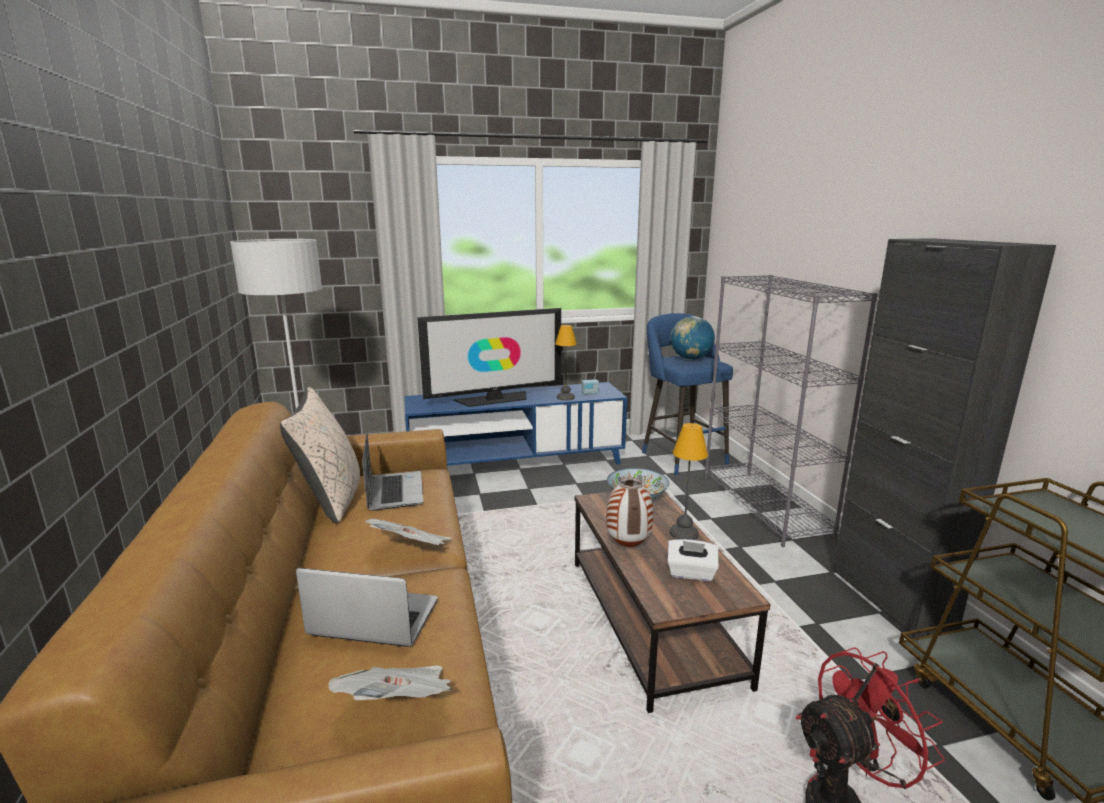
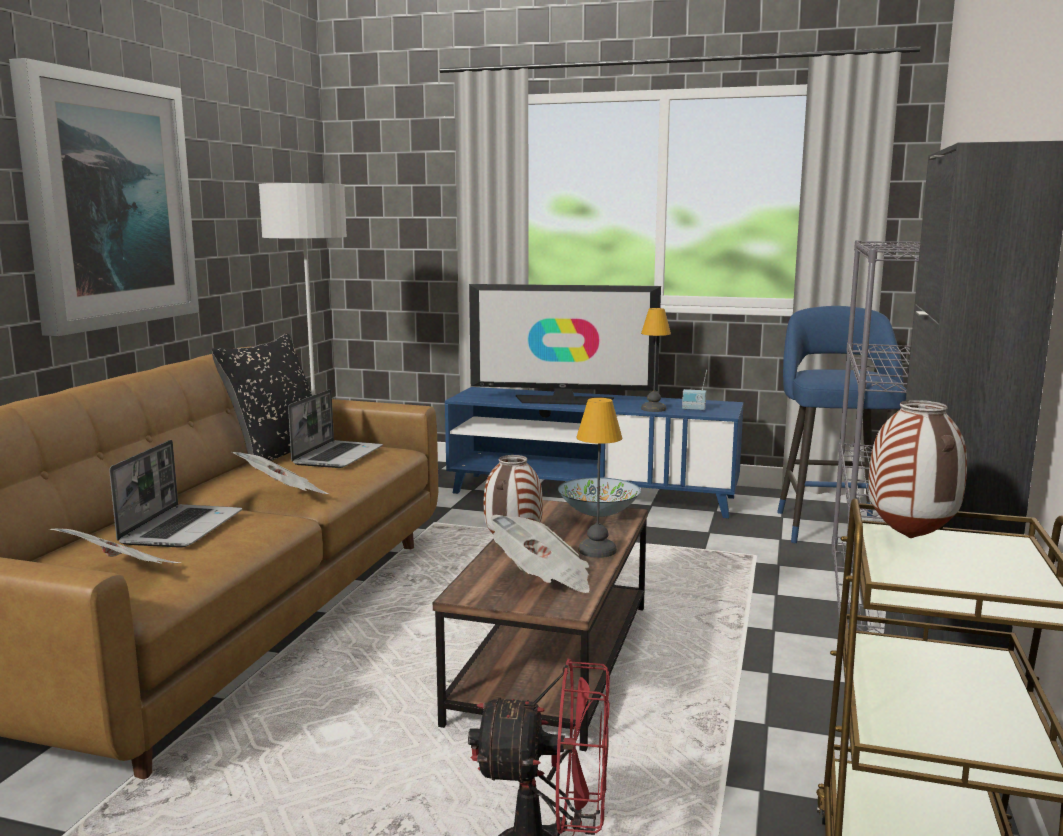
camera: 30 degrees right, 5 degrees down
(118, 279) = (109, 202): none -> picture
(331, 499) = (278, 452): beige pillow -> black pillow
(372, 620) = (181, 528): laptop -> laptop turned 60 degrees clockwise
(691, 359) = (844, 373): globe -> none
(691, 573) = (543, 579): white tissue box -> newspaper
(1010, 508) = (908, 538): none -> vase

